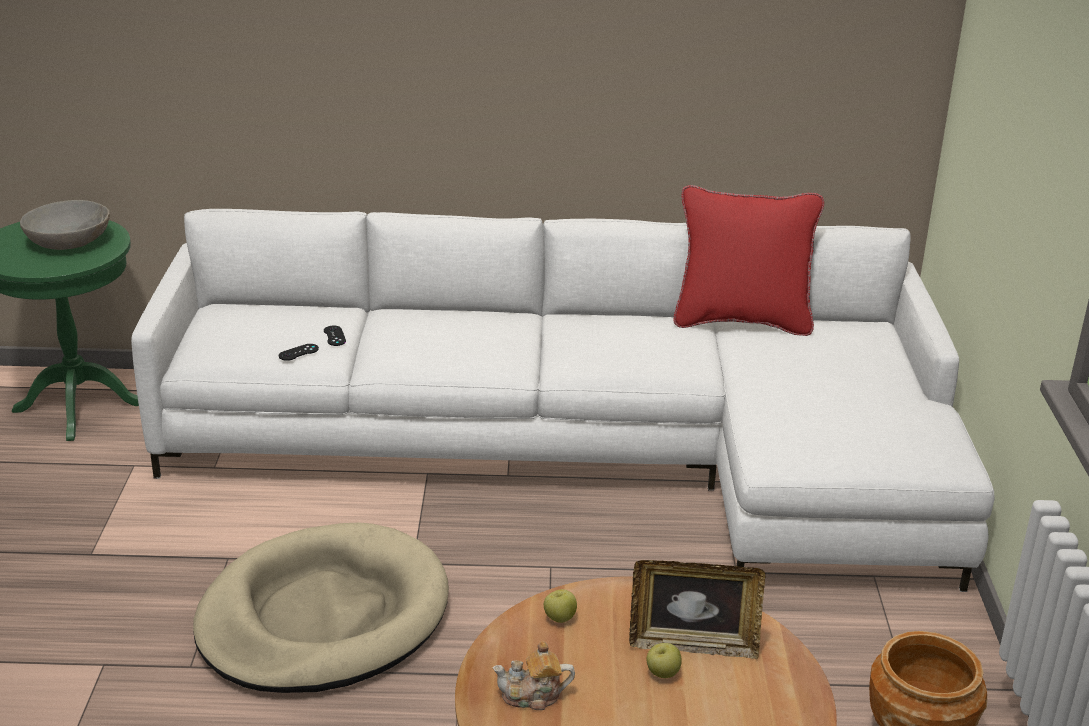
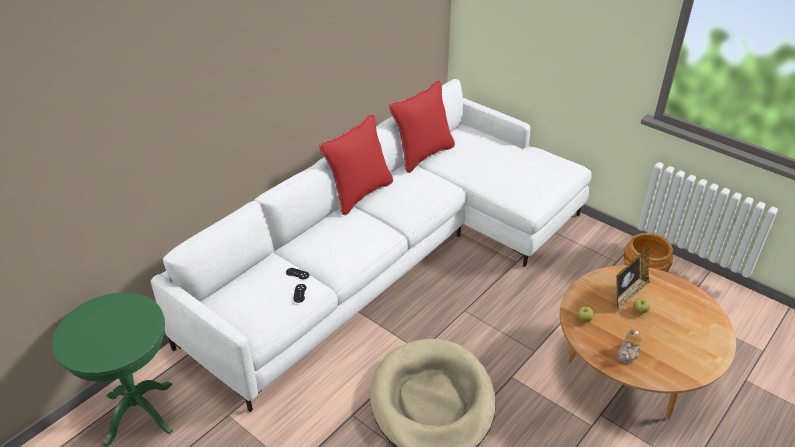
camera: 50 degrees left, 10 degrees up
(69, 241) = (115, 321): grey bowl -> none
(567, 312) = (359, 194): none -> red pillow

